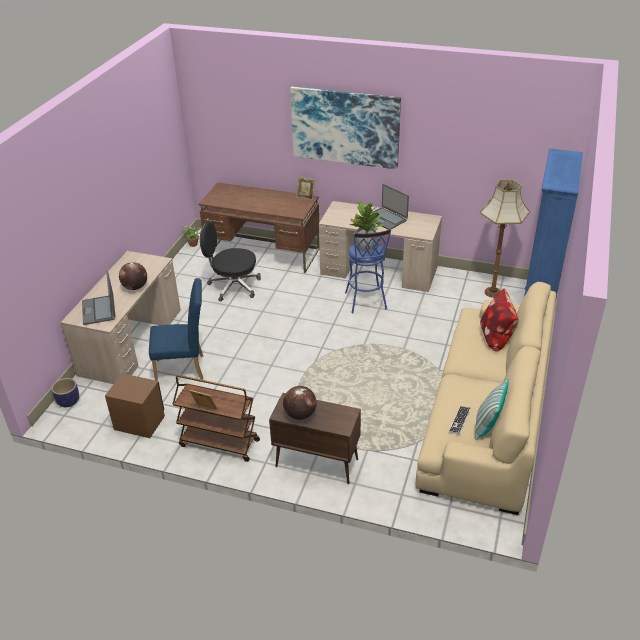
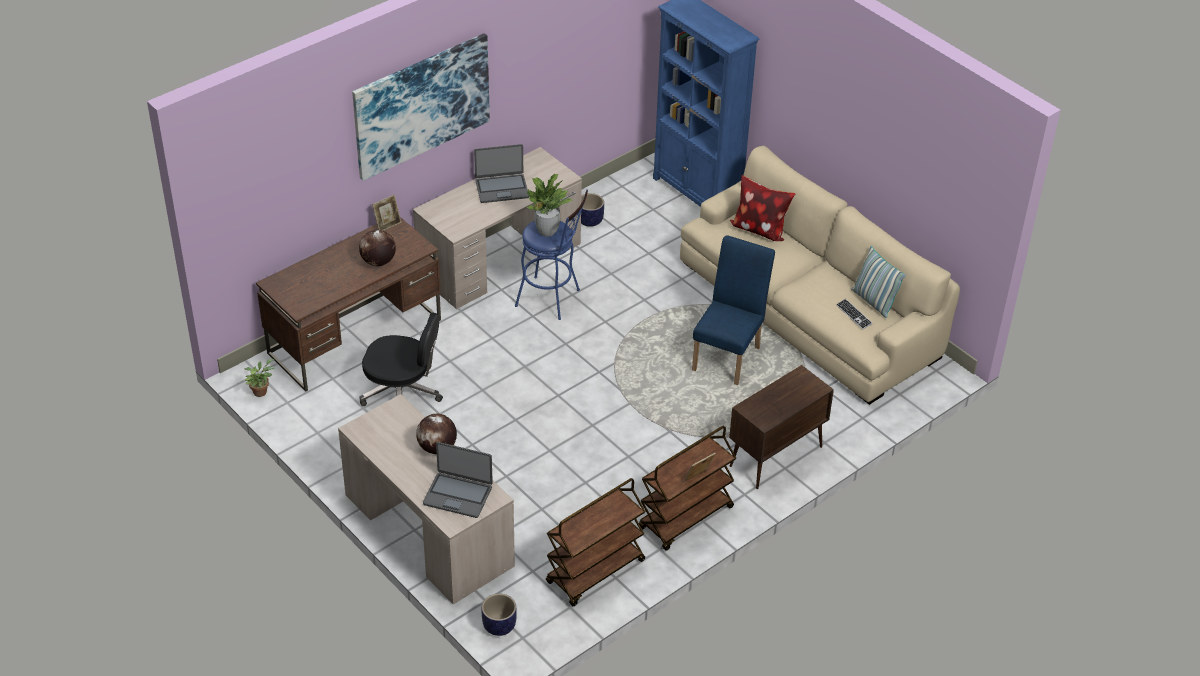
camera: 60 degrees left, 5 degrees up
(139, 422) = (595, 572): brown nightstand -> brown cart
(184, 369) = (531, 500): blue chair -> blue chair (729, 355)
(233, 286) = (403, 393): black office chair -> black office chair turned 120 degrees counterclockwise
(300, 415) = (776, 409): globe -> globe (378, 262)
(453, 286) = (590, 220): none -> planter
(493, 292) = (630, 199): floor lamp -> none

